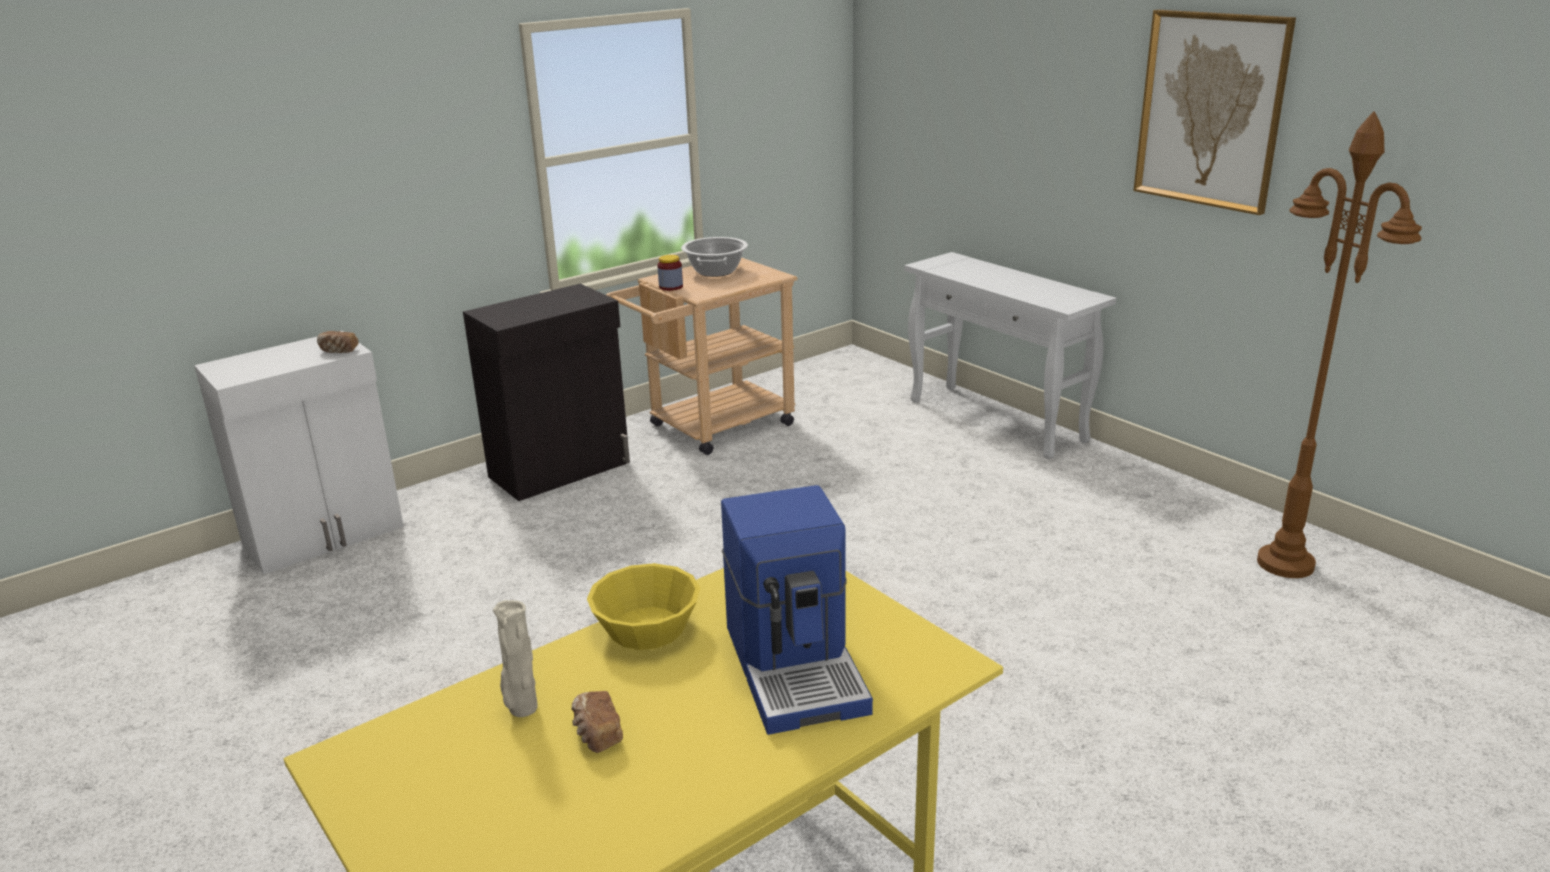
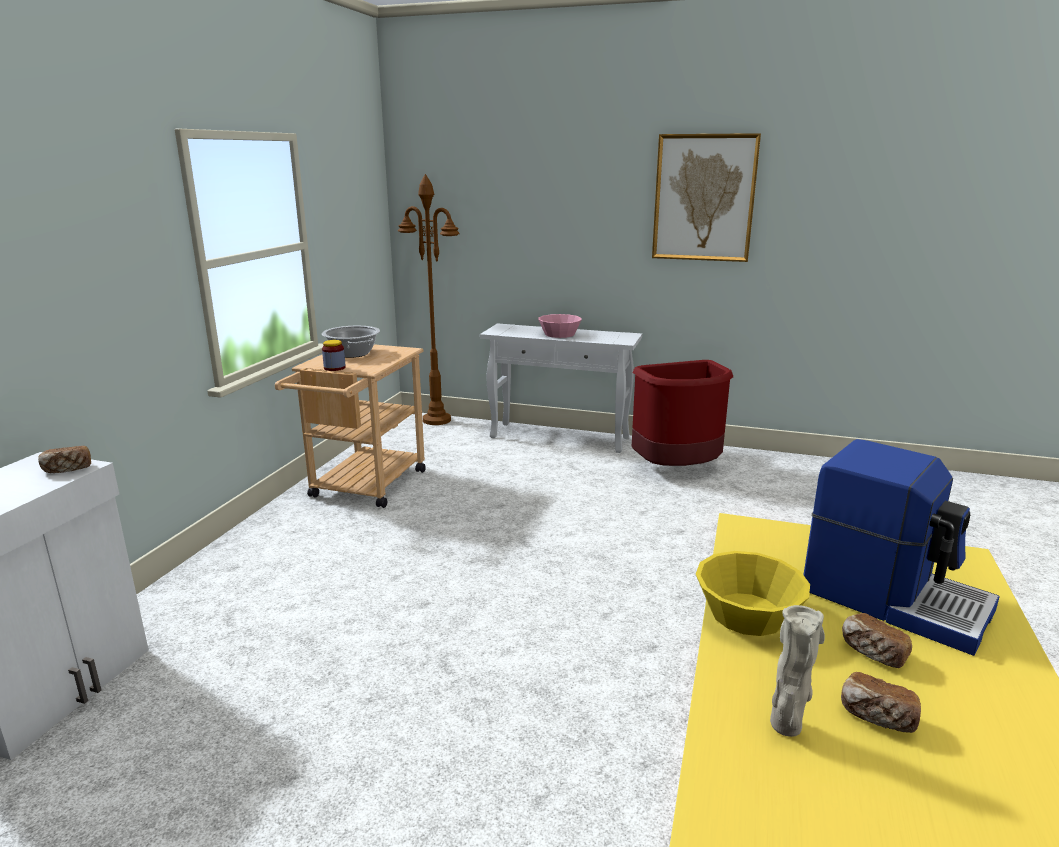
camera: 35 degrees left, 5 degrees down
(561, 470) = (266, 552): black cabinet -> none
(686, 696) = (872, 653): none -> bread
(1001, 281) = (559, 334): none -> pink bowl
(1098, 500) = (678, 469): none -> red trash can
(1286, 564) = (812, 477): brown floor lamp -> brown floor lamp (437, 420)

